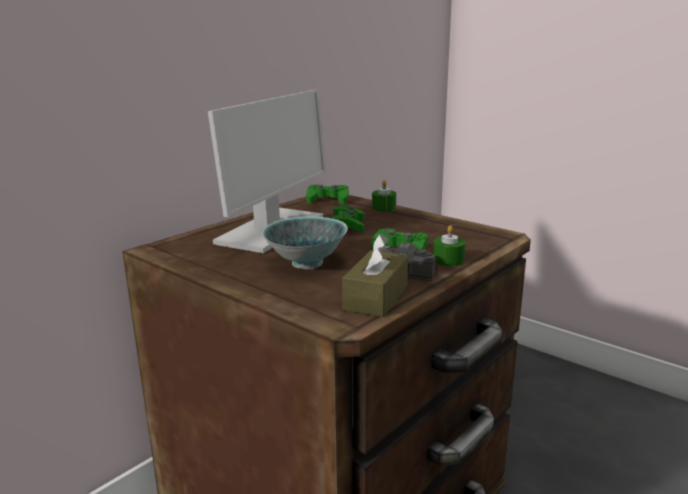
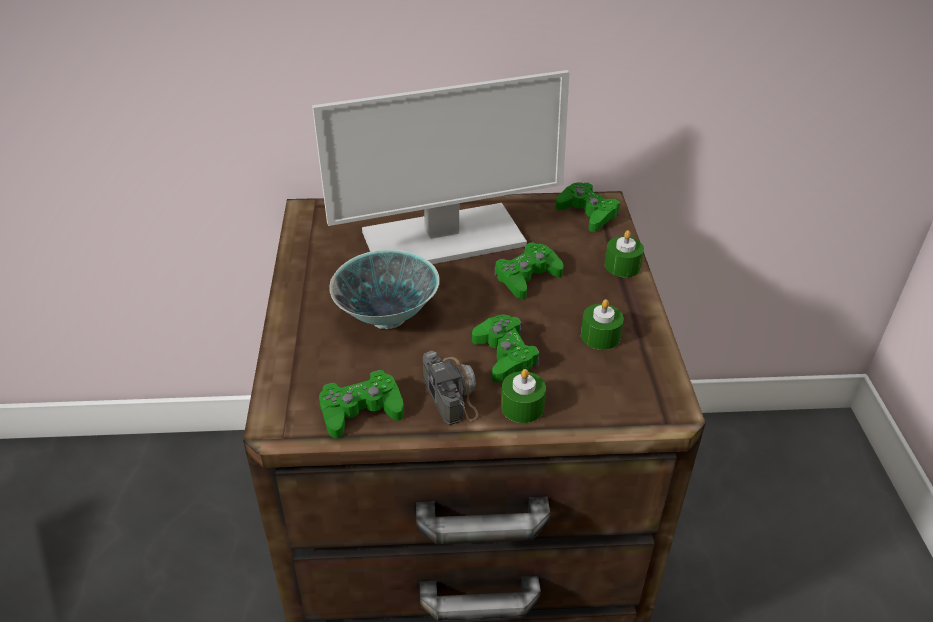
camera: 45 degrees right, 20 degrees up
(376, 297) = (361, 410): brown tissue box -> green game controller
(426, 229) = (600, 336): none -> green candle

